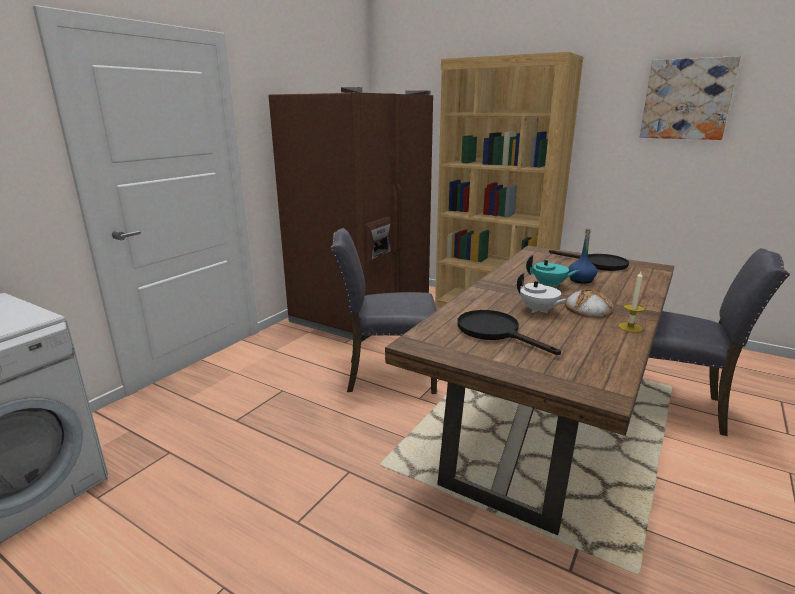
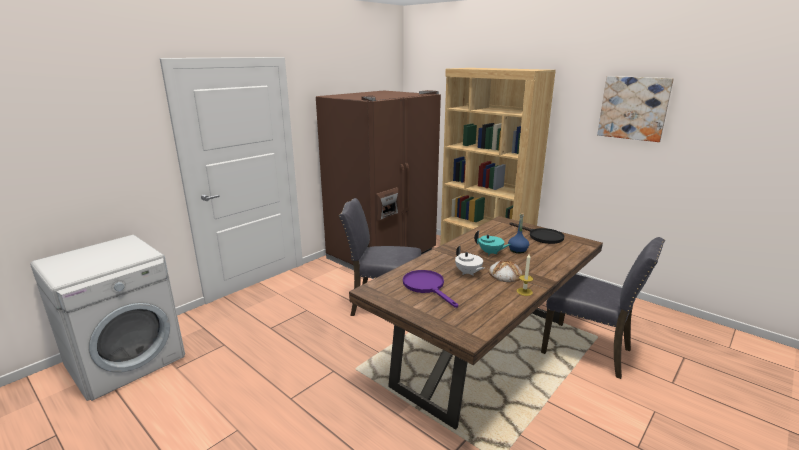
camera: 10 degrees right, 0 degrees up
(495, 332) = (427, 287): black frying pan -> purple frying pan

